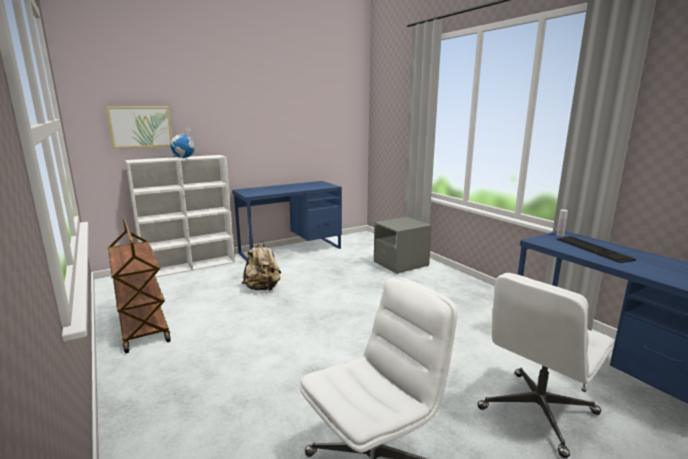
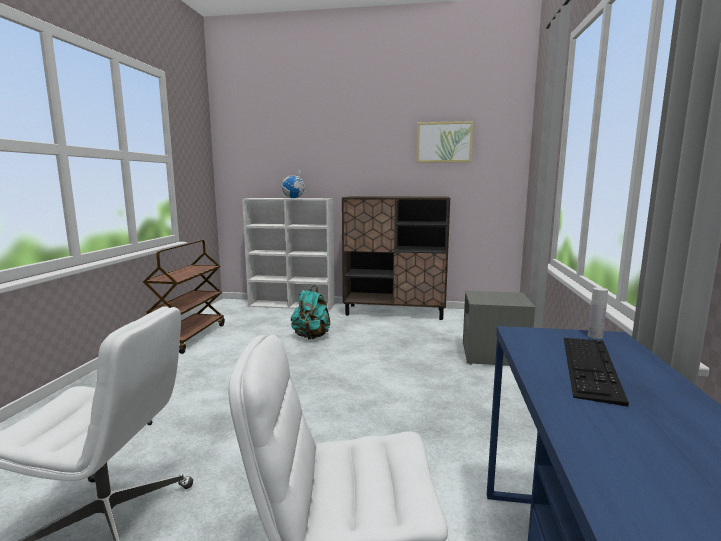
camera: 40 degrees right, 5 degrees down
(140, 127) = (267, 169): picture -> picture (444, 142)
(263, 288) = (311, 337): beige backpack -> turquoise backpack
(291, 250) = (395, 312): blue desk -> brown cabinet

